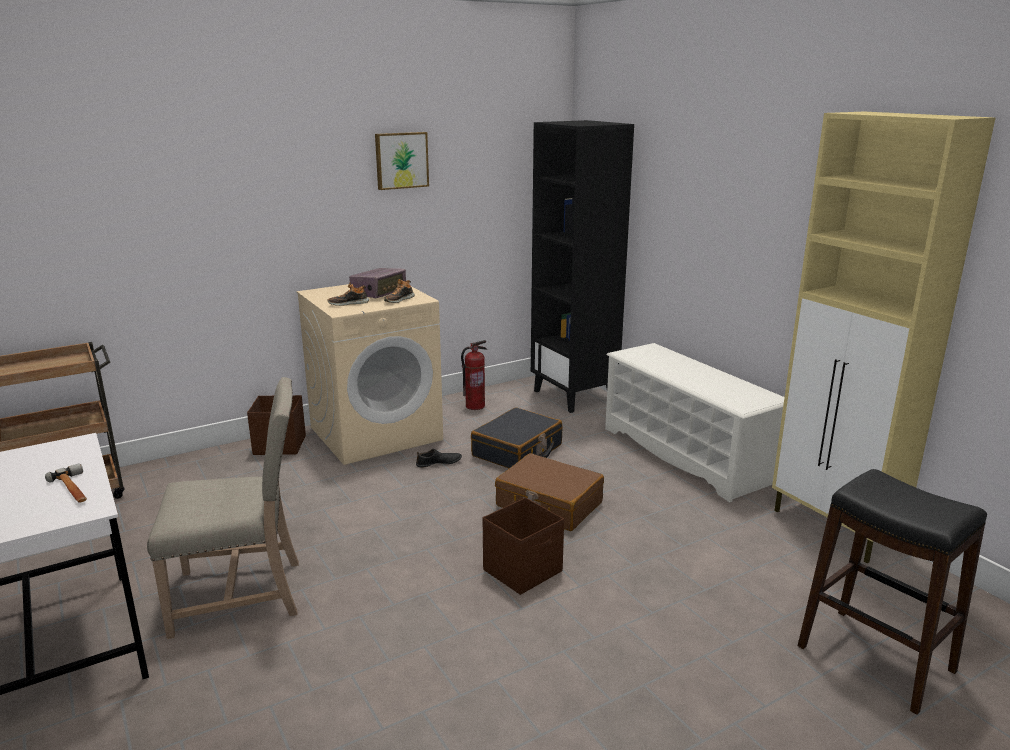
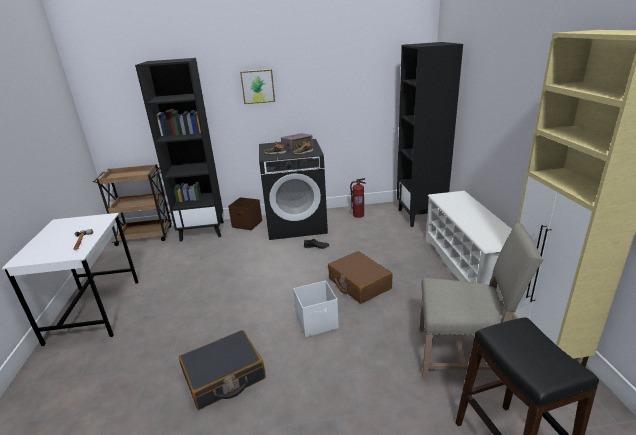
camera: 25 degrees right, 5 degrees up
(195, 469) = (203, 231): none -> black bookcase
(242, 594) = (177, 303): beige chair -> beige chair (462, 355)
(376, 433) = (296, 224): beige washing machine -> black washing machine
(401, 160) = (319, 70): picture -> picture (258, 86)
(517, 451) = (363, 246): black suitcase -> black suitcase (224, 376)
(524, 570) = (317, 323): brown storage box -> white storage box

